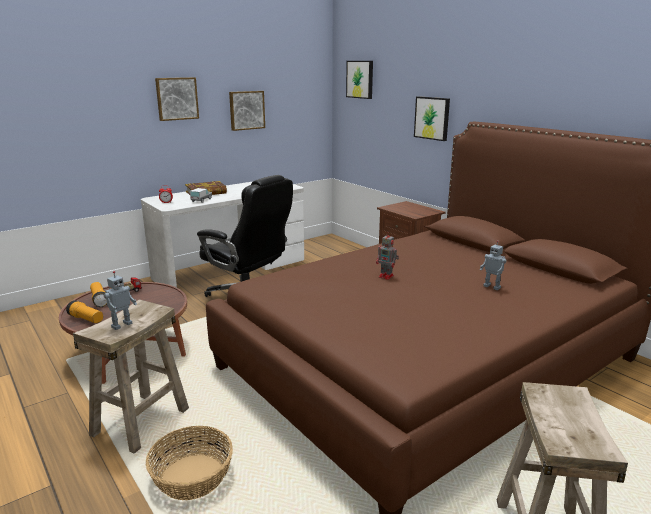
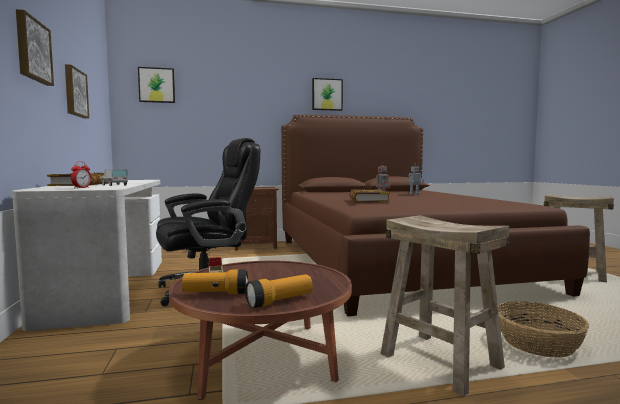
camera: 65 degrees left, 15 degrees down
(121, 325) = (454, 225): toy robot -> none
(331, 274) = (368, 200): none -> book
(432, 118) = (250, 116): picture -> picture (327, 94)

